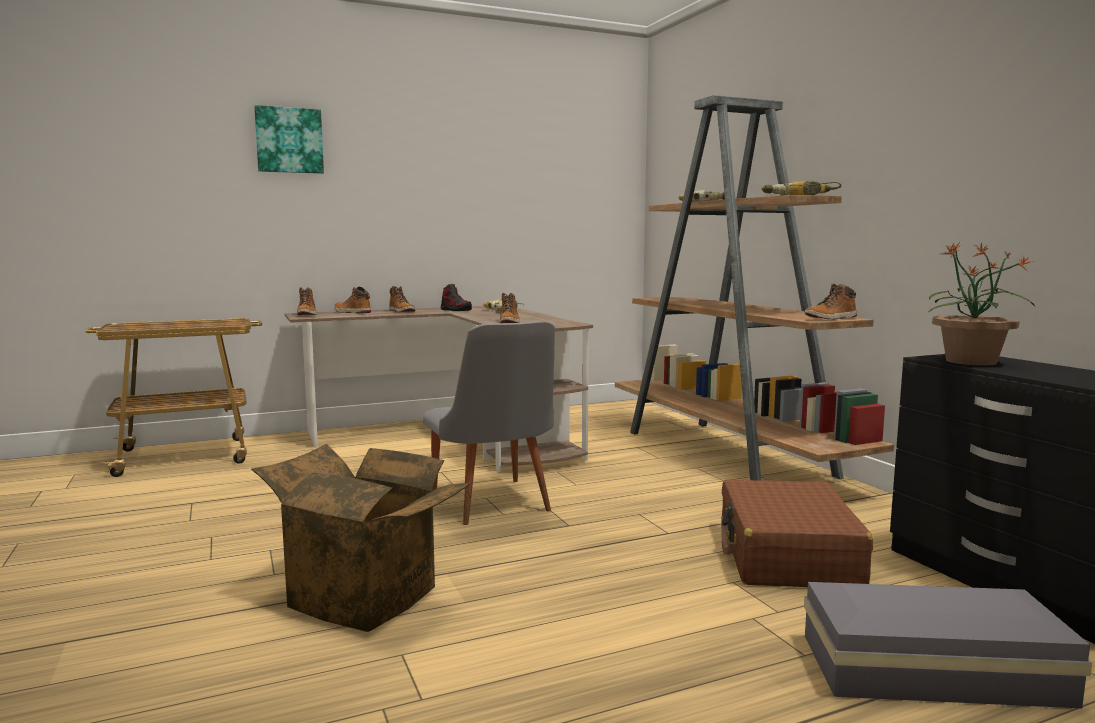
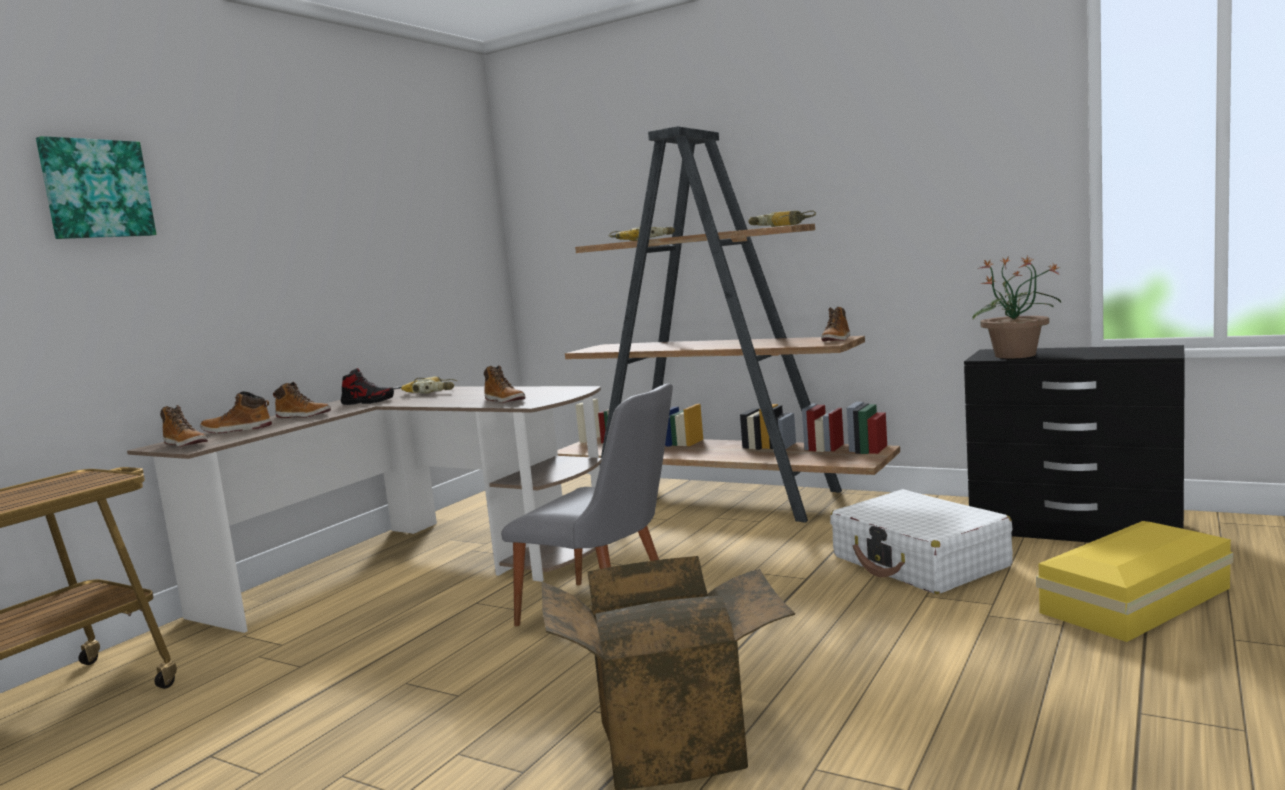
camera: 35 degrees left, 0 degrees up
(787, 555) = (920, 562): brown suitcase -> white suitcase
(937, 671) = (1139, 600): grey storage box -> yellow storage box

